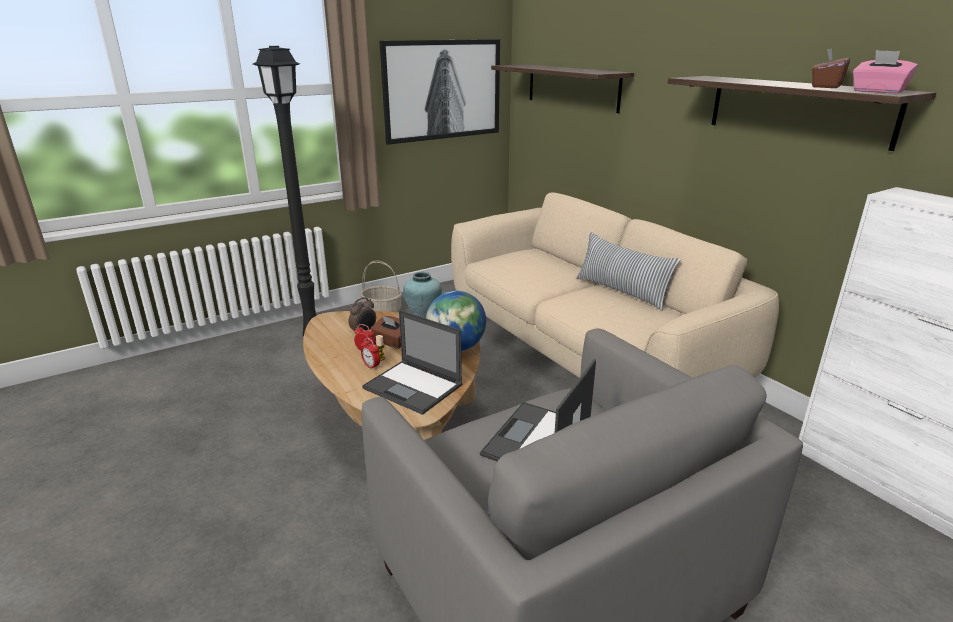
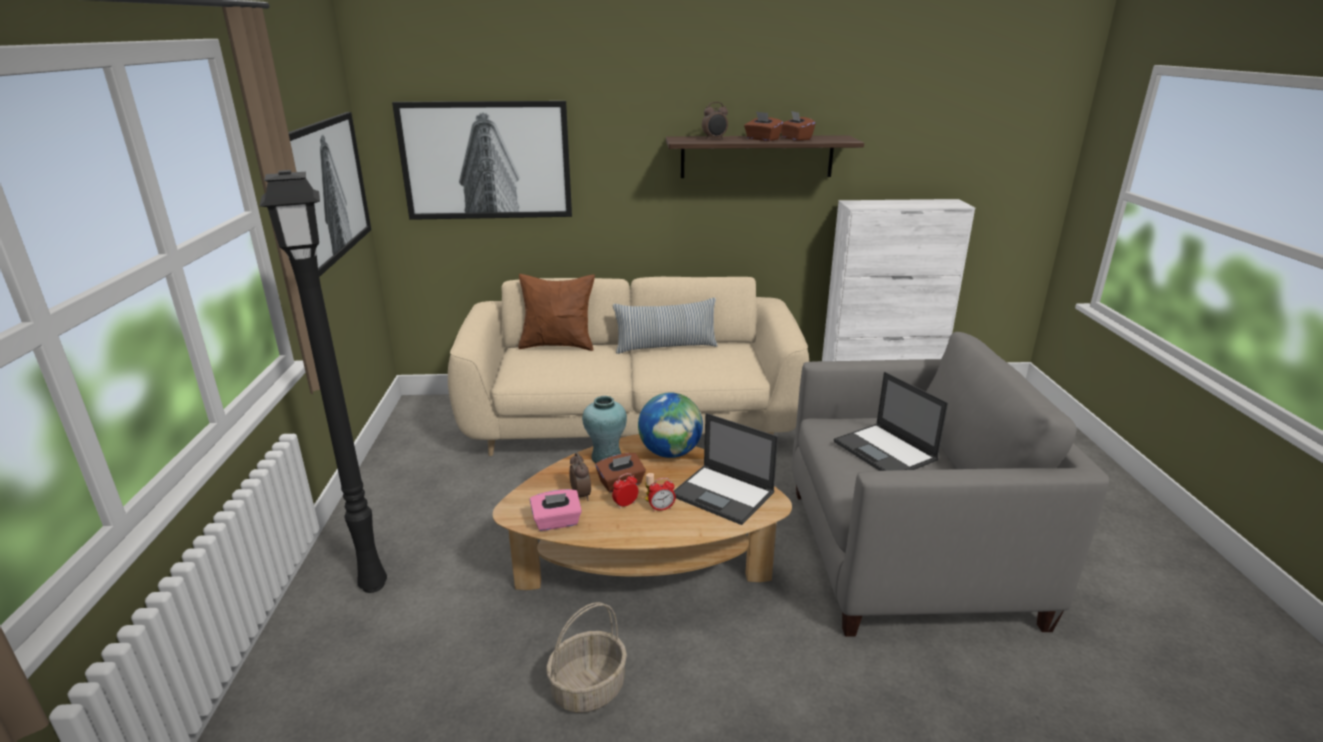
camera: 60 degrees left, 0 degrees up
(382, 311) = (383, 509): basket -> basket (588, 688)
(414, 387) = (724, 494): laptop -> laptop turned 60 degrees clockwise
(557, 257) = (558, 345): none -> brown pillow
(572, 87) = (486, 160): shelf -> picture
(733, 79) = (714, 139): none -> alarm clock
(781, 83) = (762, 139): none -> brown tissue box
(878, 91) = (837, 139): pink tissue box -> pink tissue box (557, 522)

